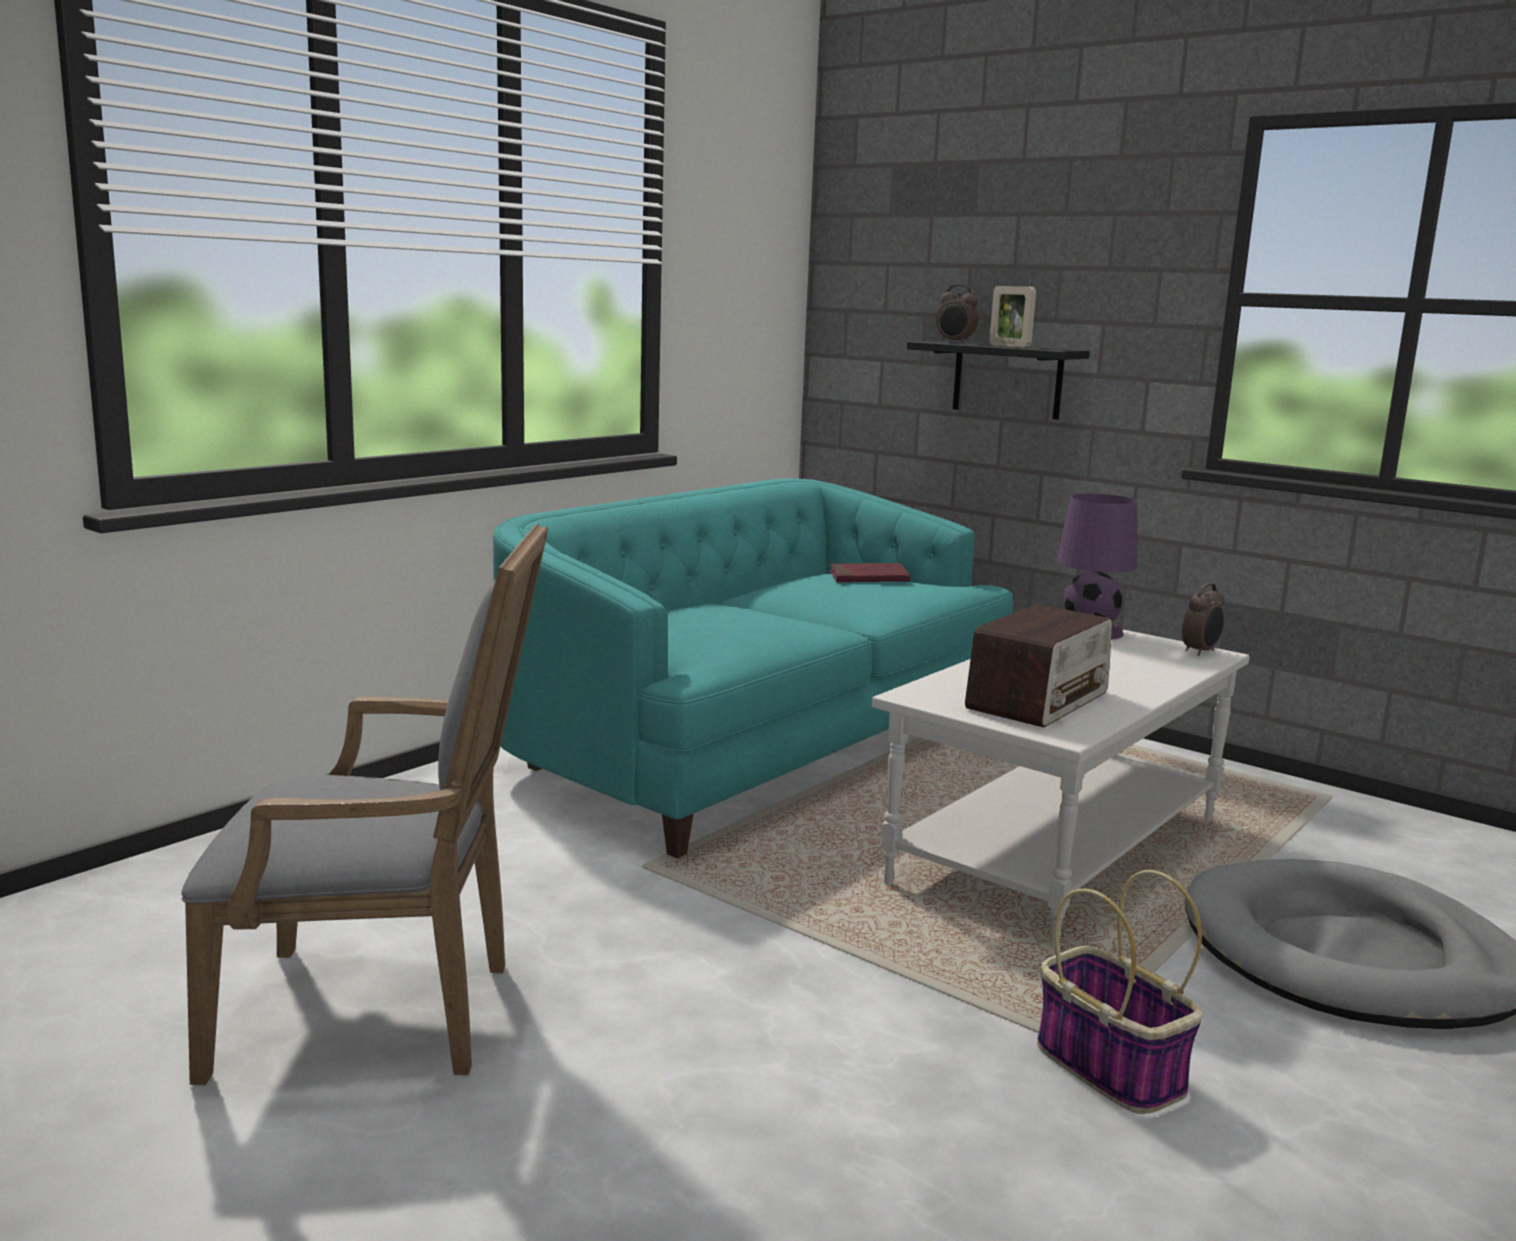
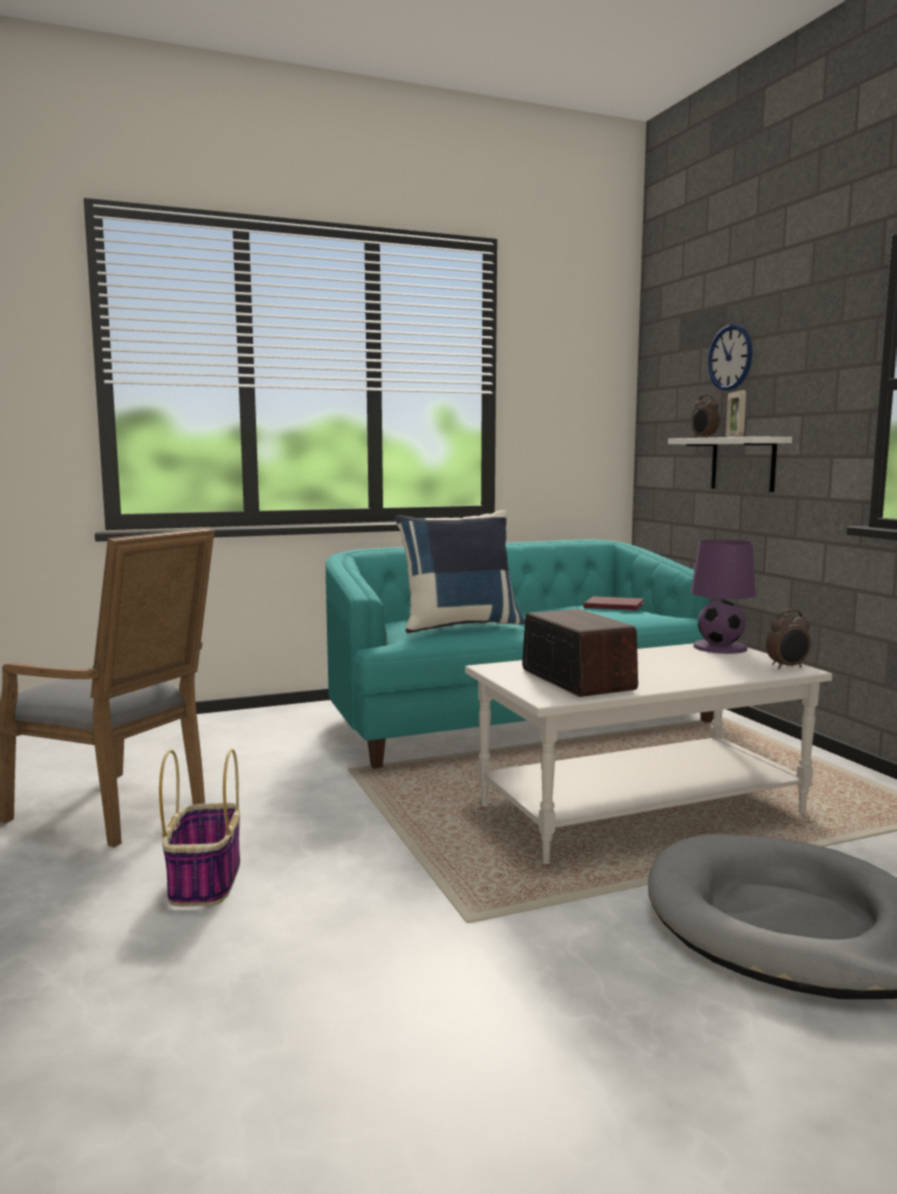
camera: 30 degrees right, 5 degrees down
(736, 628) = (460, 625): none -> blue pillow
(986, 236) = (730, 357): none -> wall clock
(1007, 380) = (743, 464): black shelf -> white shelf
(1038, 700) = (576, 679): radio -> radio turned 90 degrees counterclockwise
(1106, 1066) = (472, 939): basket -> basket (205, 880)

